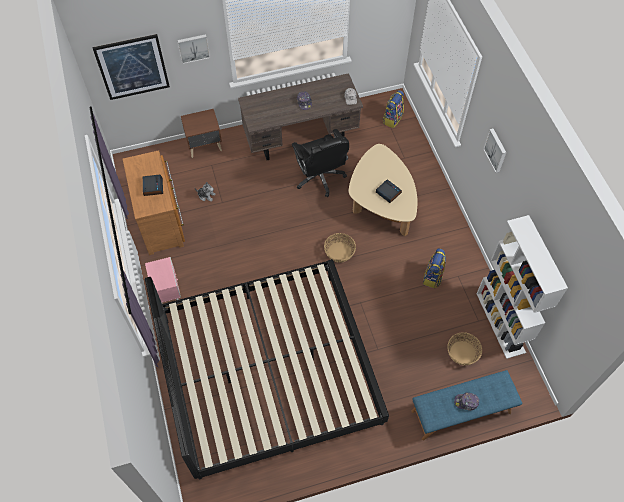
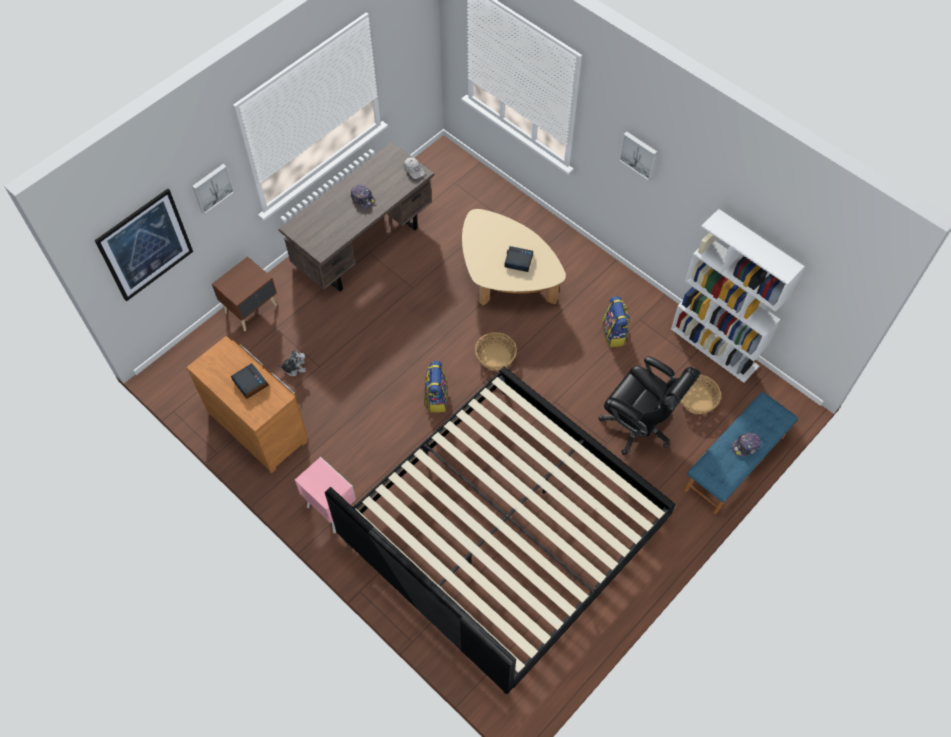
camera: 30 degrees left, 0 degrees up
(320, 177) = (417, 282): black office chair -> black office chair (639, 425)
(392, 119) = (455, 176): backpack -> backpack (436, 398)

